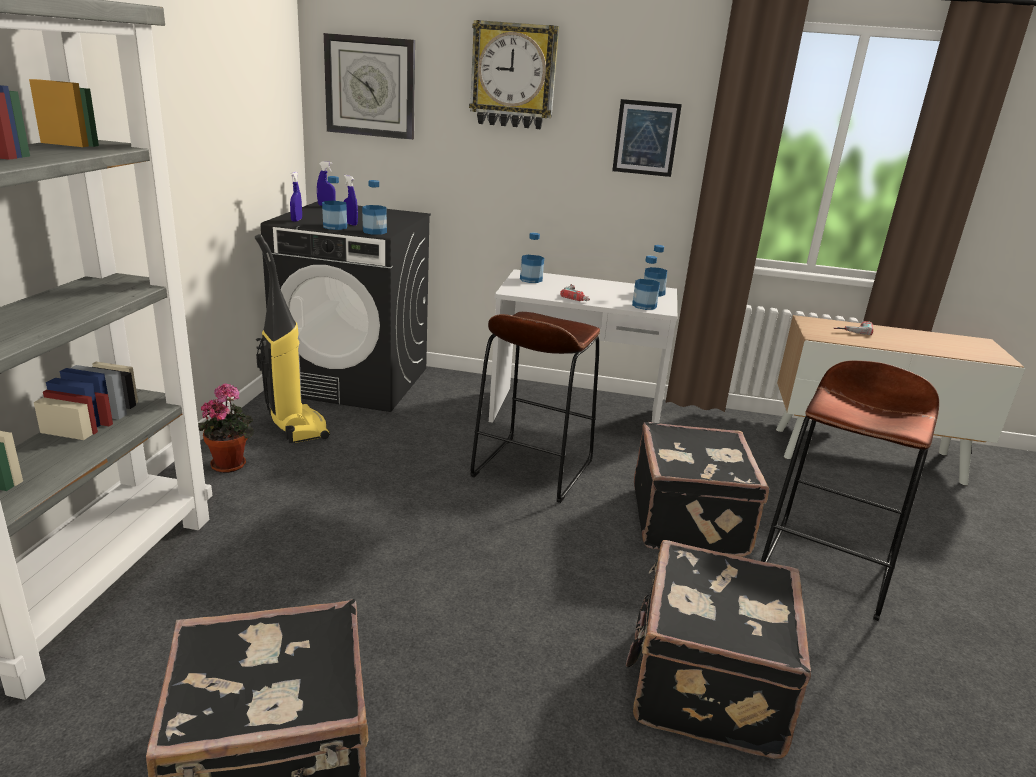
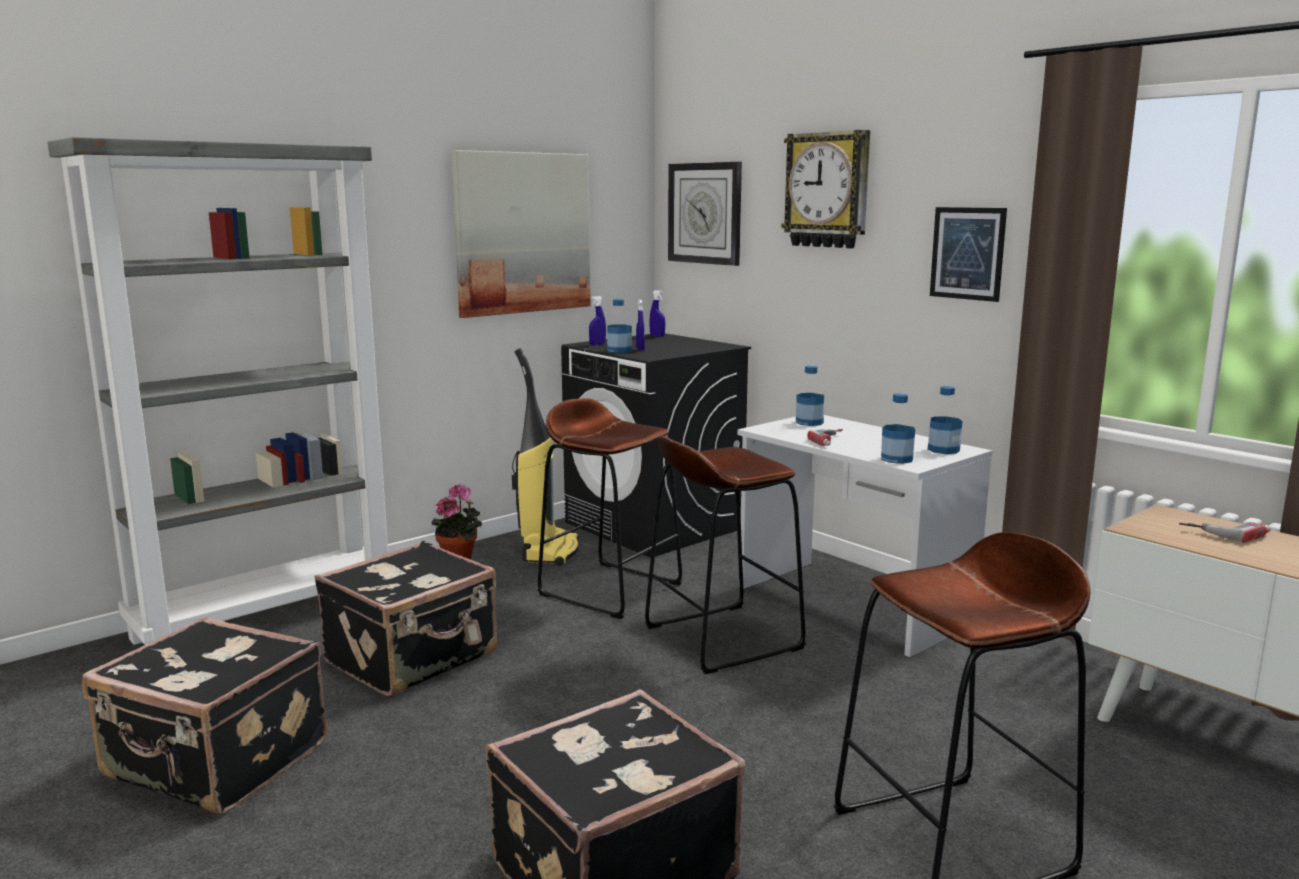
camera: 40 degrees right, 10 degrees down
(219, 105) = (522, 233): none -> picture
(374, 231) = (647, 356): bottle -> none
(397, 450) = (610, 589): none -> brown stool
(690, 521) = (836, 736): black suitcase -> black suitcase (414, 658)

